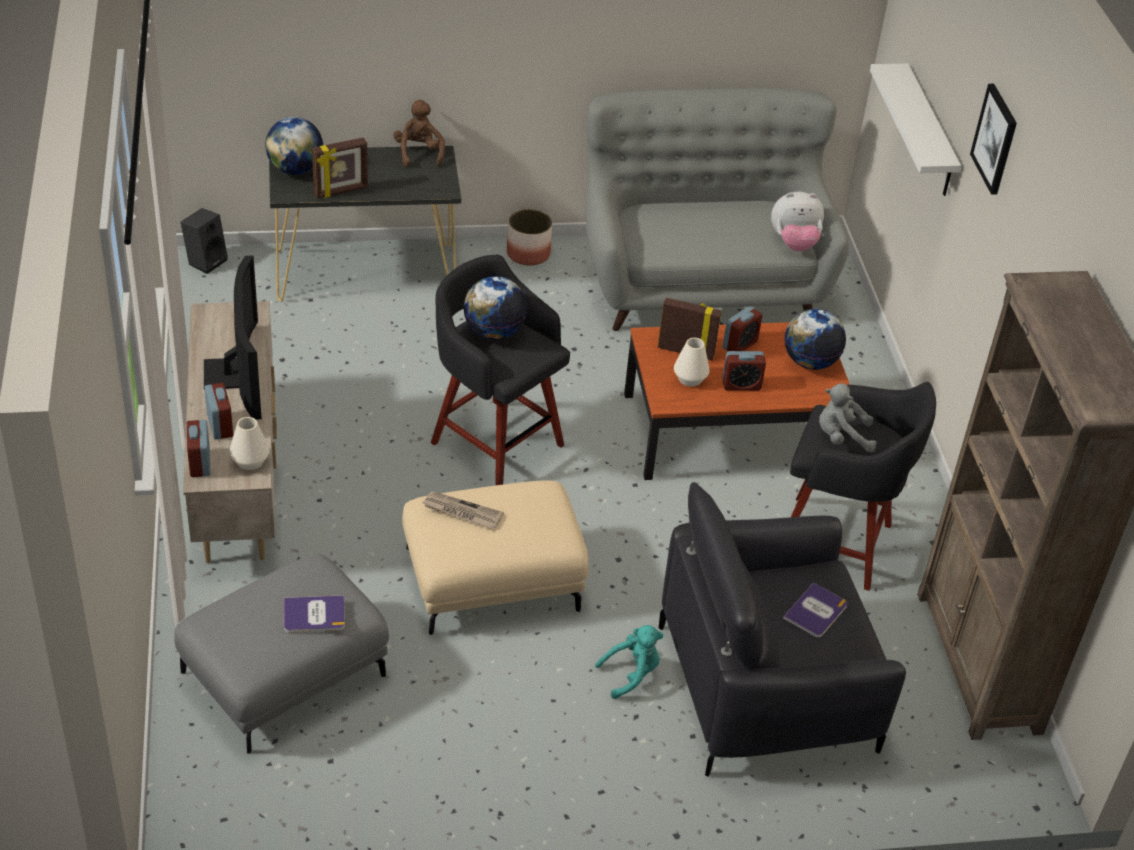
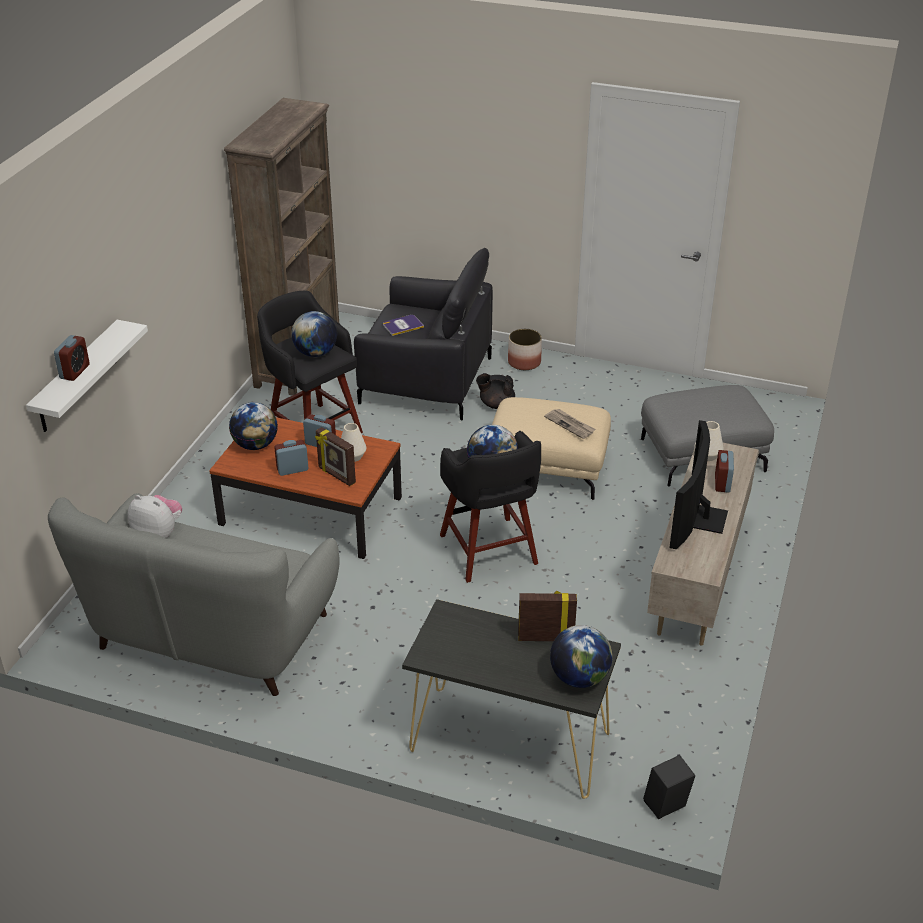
camera: 150 degrees left, 5 degrees down
(200, 463) = (743, 463): alarm clock -> alarm clock (74, 372)
(314, 615) = (689, 398): book -> none
(419, 153) = (443, 663): brown plush toy -> none
(528, 253) = (338, 716): planter -> planter (524, 362)
(631, 674) = (496, 404): turquoise plush toy -> black teapot
(841, 437) = (315, 353): grey plush toy -> globe
(995, 139) = (133, 246): picture -> none

